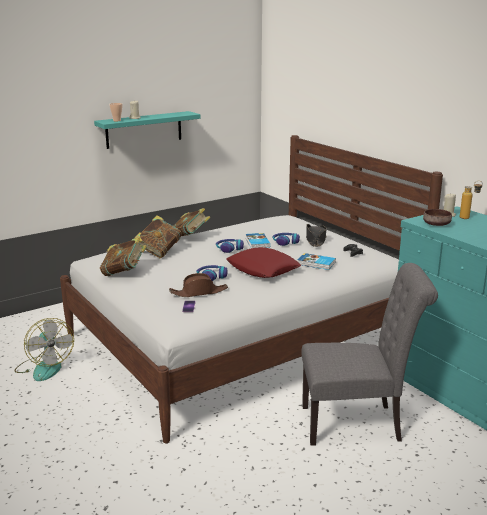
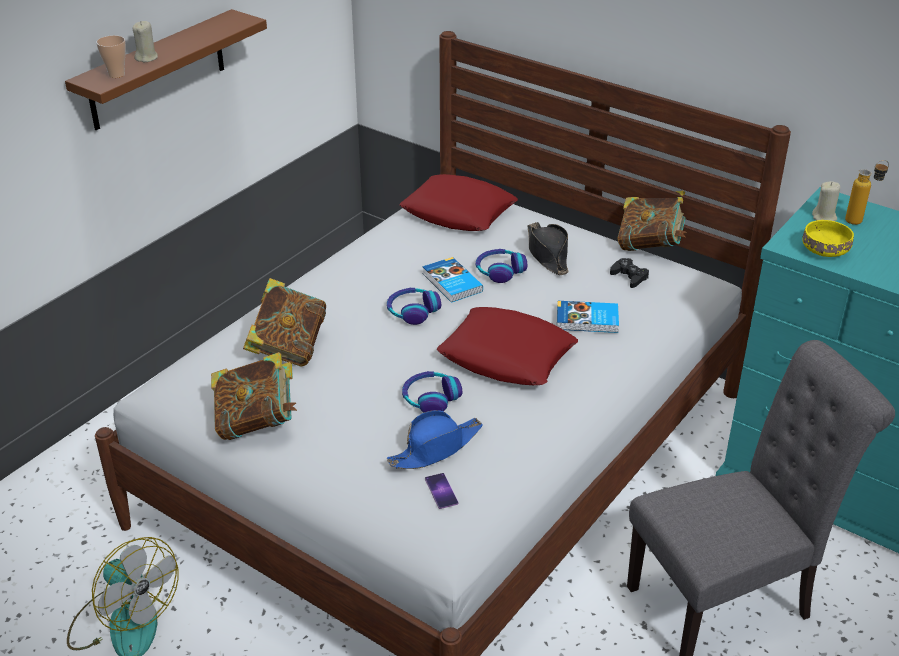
camera: 20 degrees left, 15 degrees up
(144, 129) = (157, 70): turquoise shelf -> brown shelf
(189, 238) = (317, 293): book -> book (651, 245)
(199, 292) = (436, 448): brown hat -> blue hat
(283, 222) = (458, 212): none -> red pillow
(436, 224) = (824, 250): brown bowl -> yellow bowl

